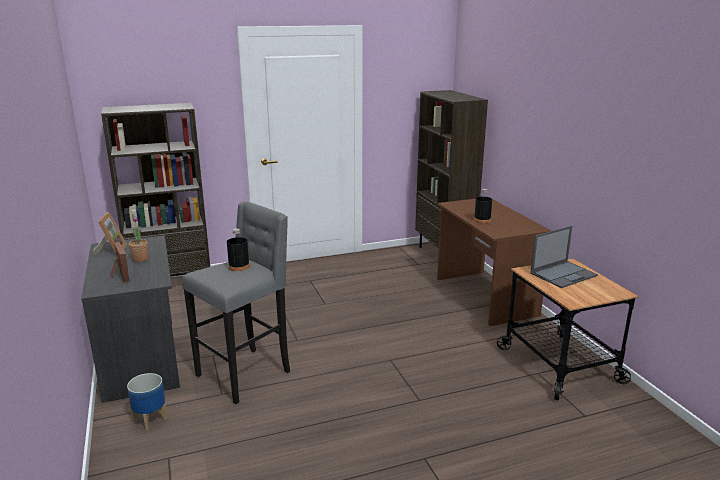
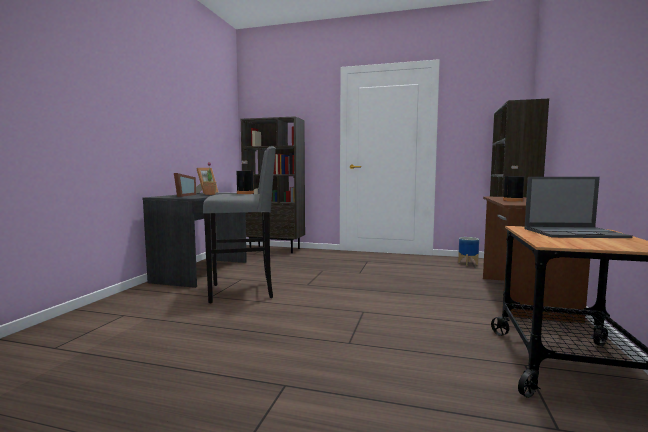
camera: 35 degrees right, 15 degrees down
(151, 419) = (153, 296): planter -> planter (468, 263)

